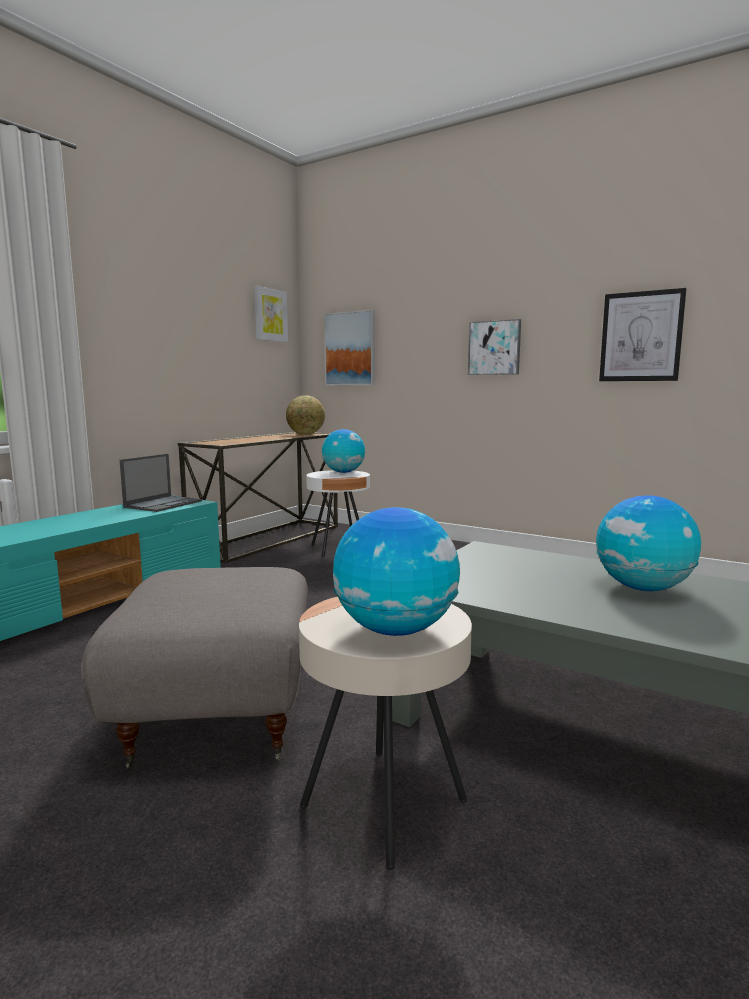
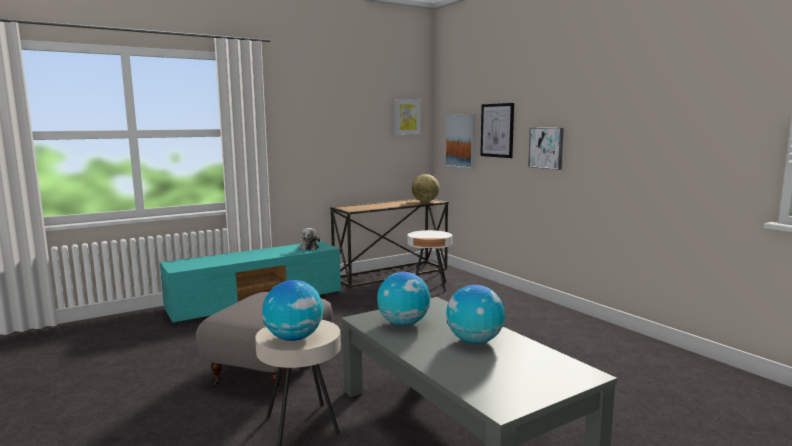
camera: 25 degrees right, 0 degrees up
(164, 504) = (309, 247): laptop -> plush toy
(343, 472) = (436, 233): globe -> globe (403, 323)
(641, 336) = (642, 148): picture -> picture (497, 130)

